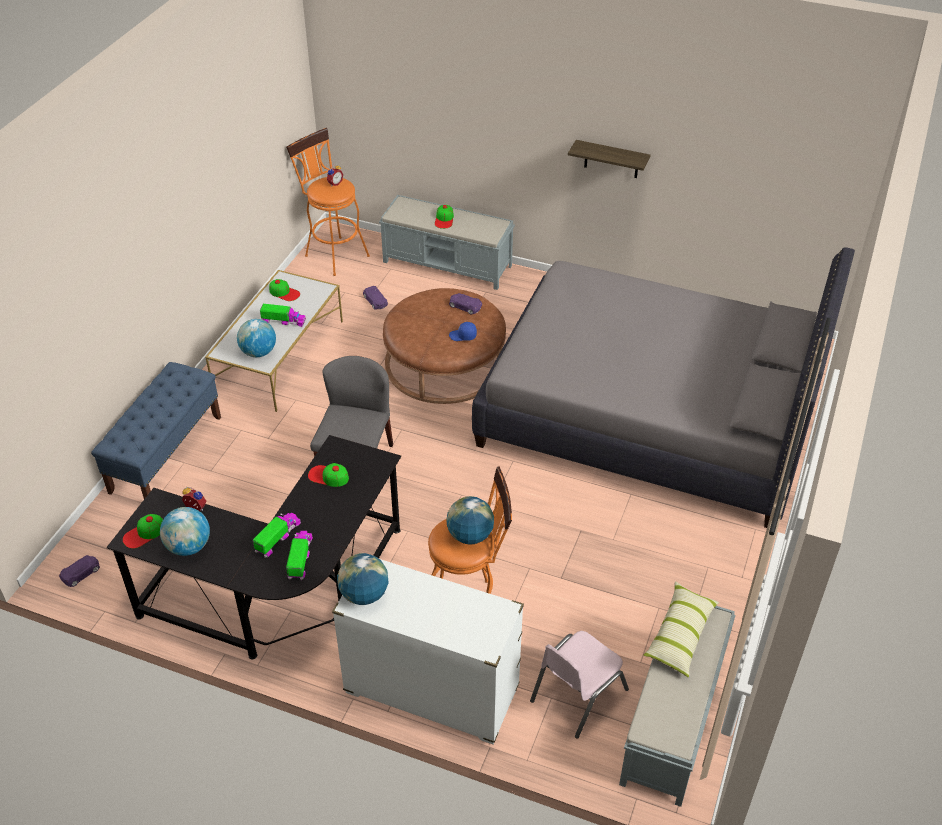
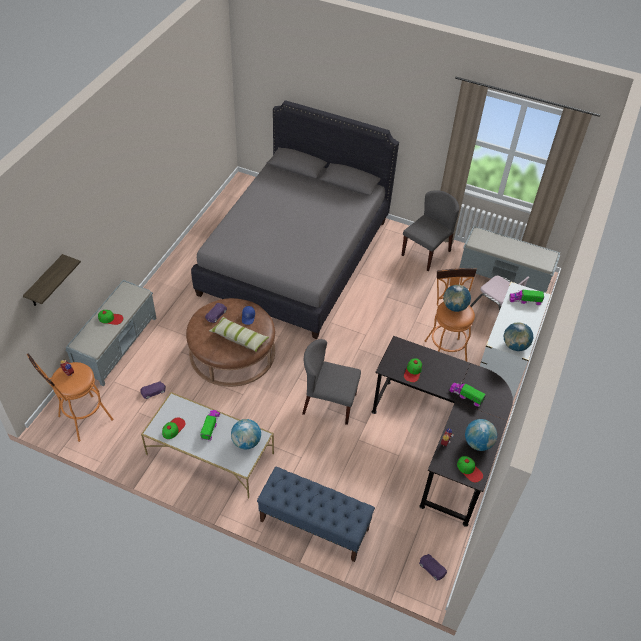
camera: 90 degrees left, 5 degrees up
(300, 558) = (481, 384): toy truck -> toy truck (525, 300)
(611, 159) = (149, 185): shelf -> shelf (45, 282)
(680, 635) = (490, 246): pillow -> pillow (239, 338)
(706, 590) = (426, 252): none -> grey chair

